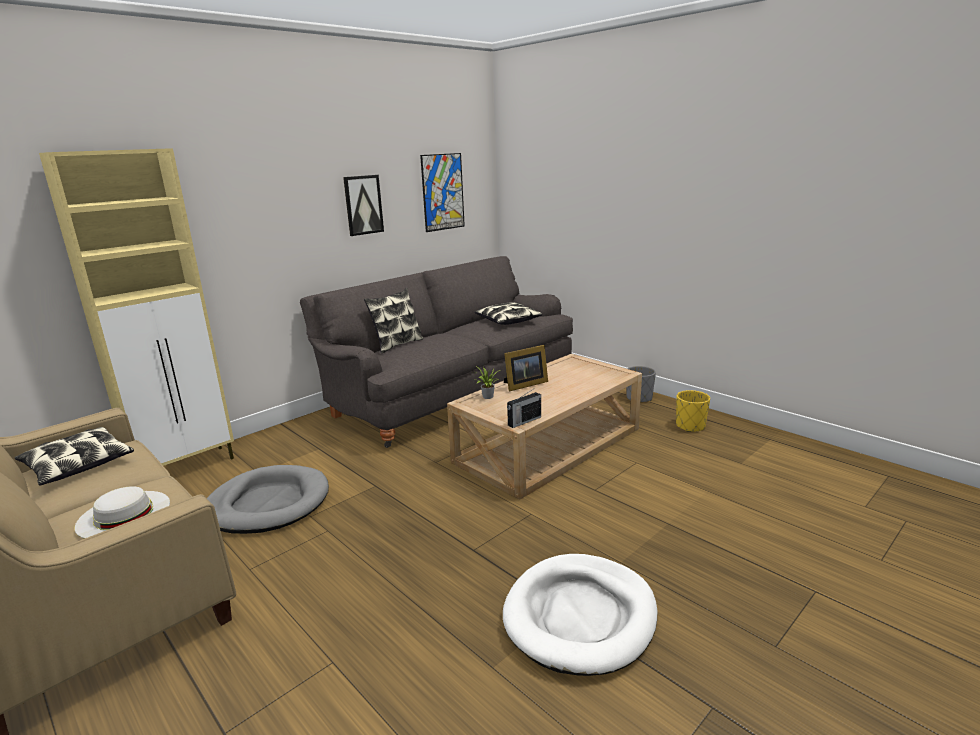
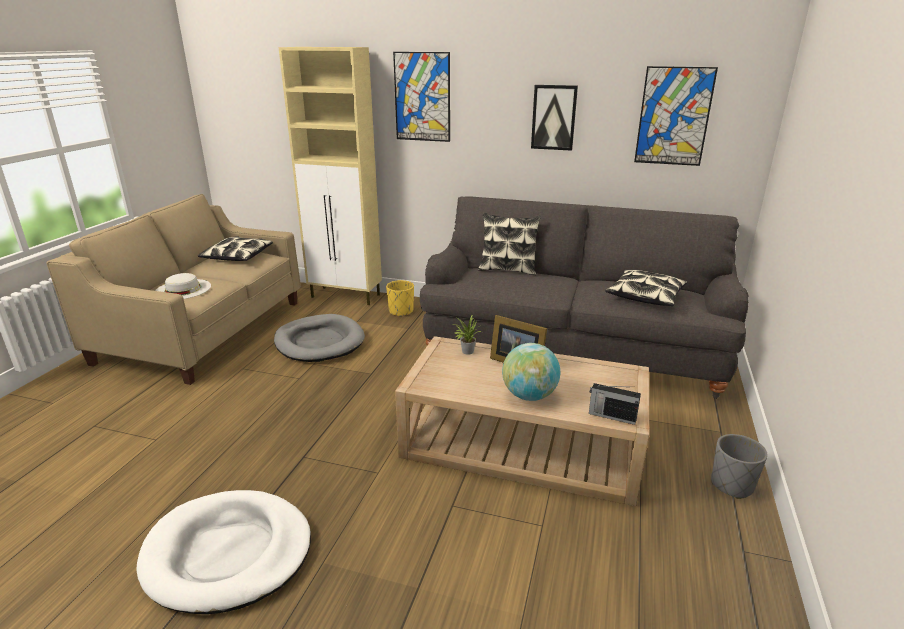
camera: 60 degrees right, 5 degrees up
(233, 202) = (422, 97): none -> picture
(524, 421) = (424, 386): radio -> radio (611, 416)
(571, 391) = (529, 395): none -> globe
(690, 426) = (701, 560): yellow planter -> yellow planter (401, 311)

